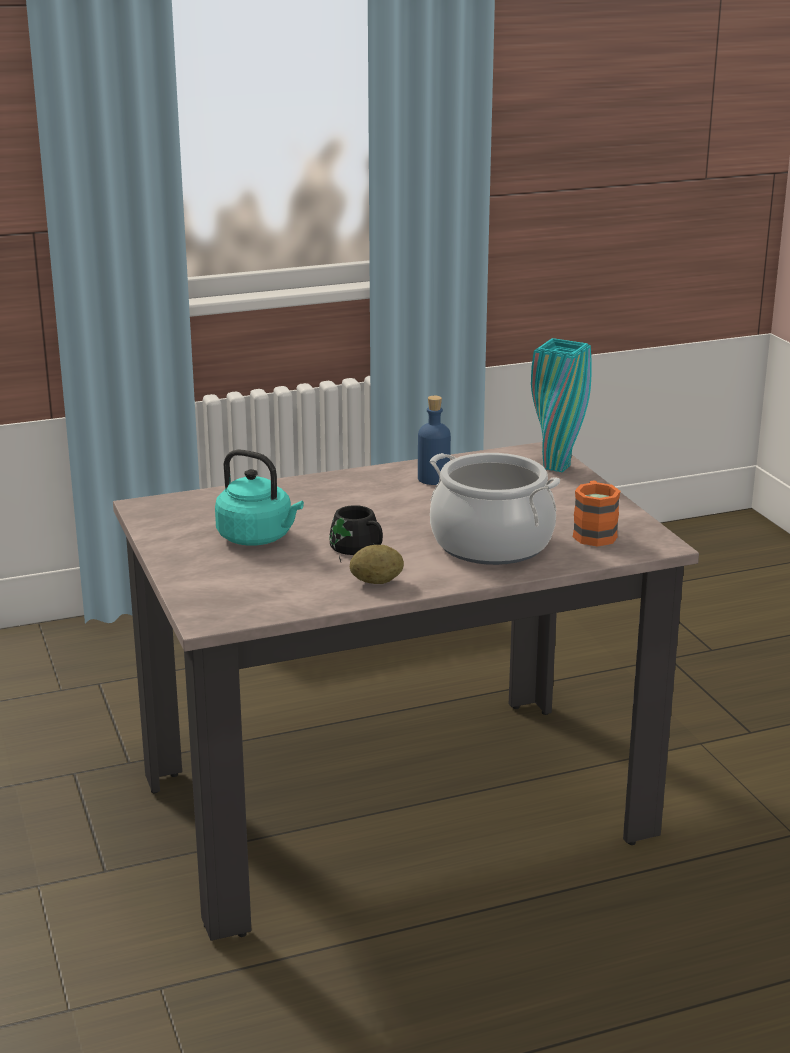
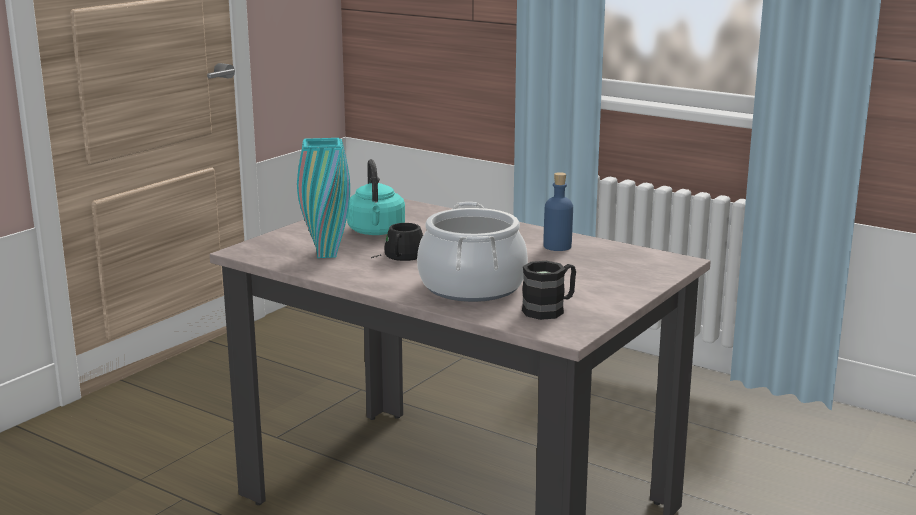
camera: 55 degrees right, 5 degrees down
(376, 582) = (357, 273): potato -> none
(556, 467) = (656, 272): turquoise vase -> turquoise vase (326, 254)
(593, 532) = (550, 309): orange mug -> black mug

